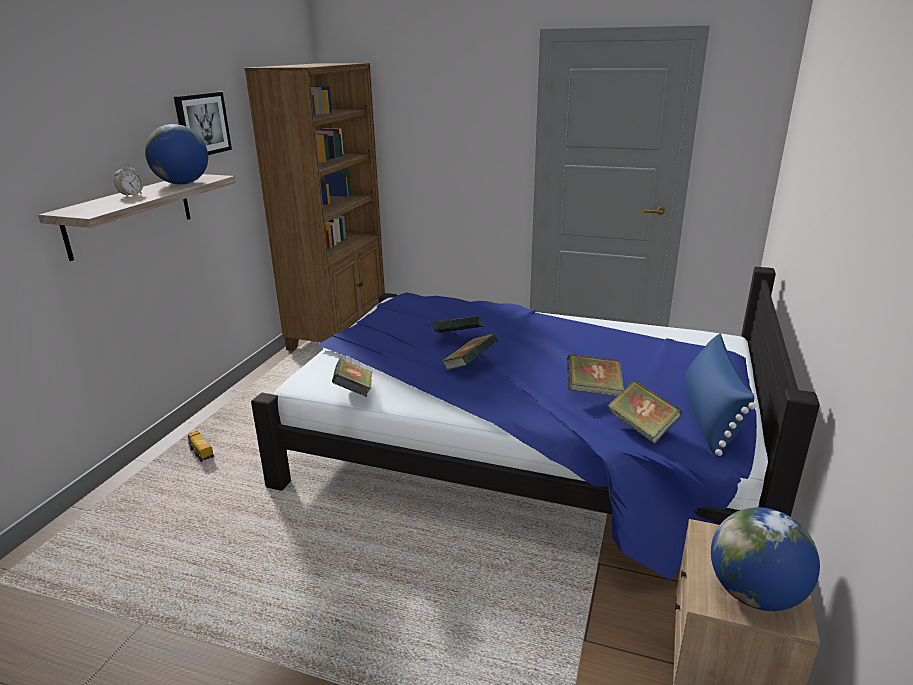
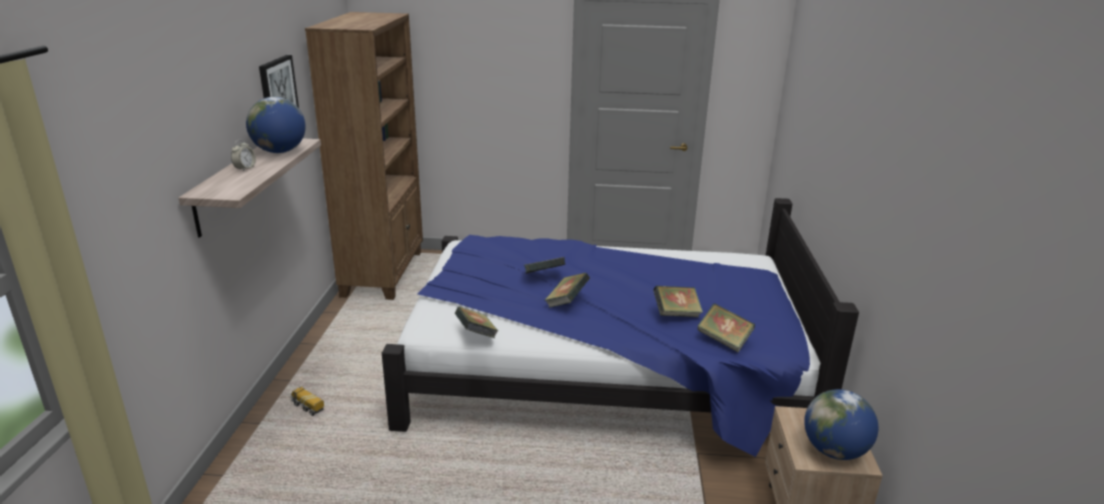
camera: 15 degrees left, 0 degrees up
(710, 415) = (769, 325): blue pillow -> none

